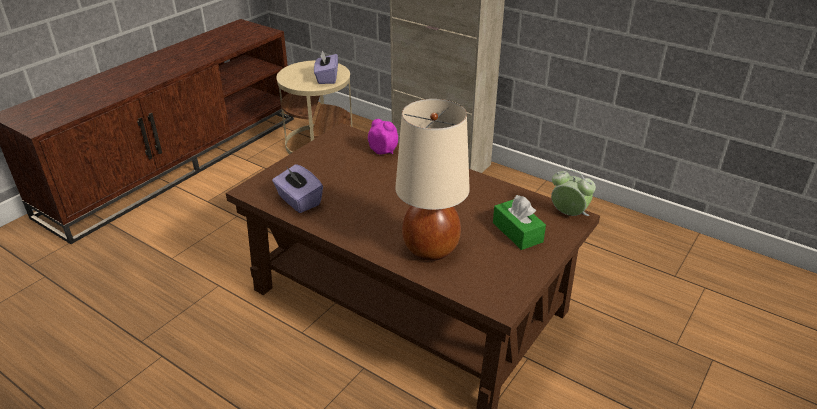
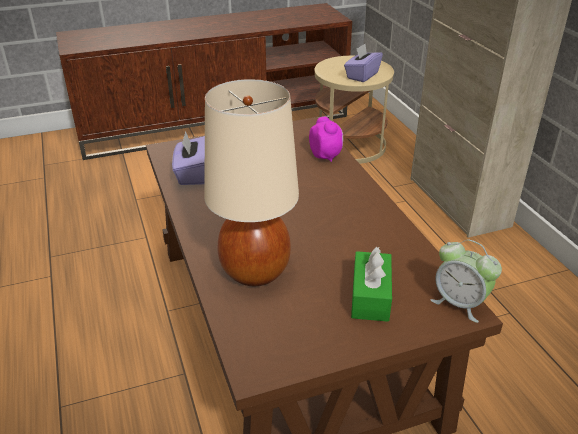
camera: 35 degrees right, 0 degrees up
(568, 214) = (459, 303): alarm clock -> alarm clock turned 150 degrees clockwise

